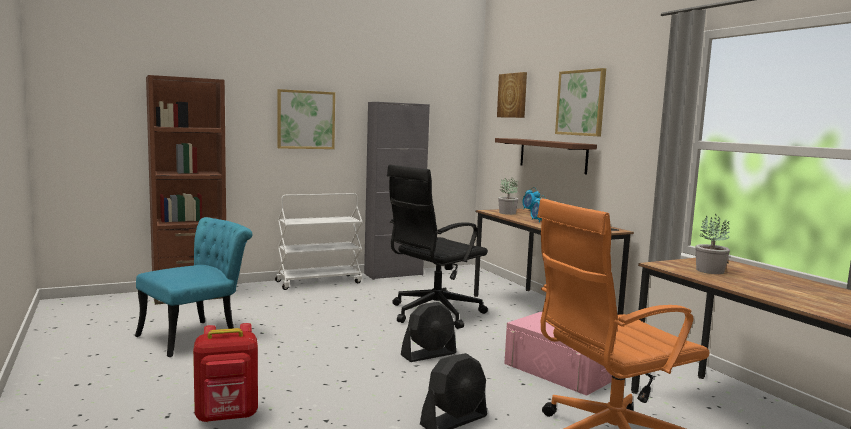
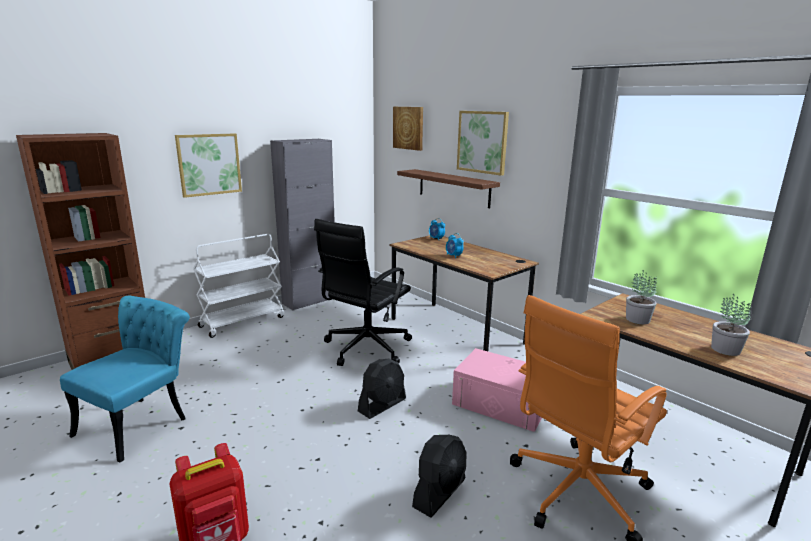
camera: 15 degrees left, 10 degrees up
(507, 213) = (419, 246): potted plant -> potted plant (725, 349)

